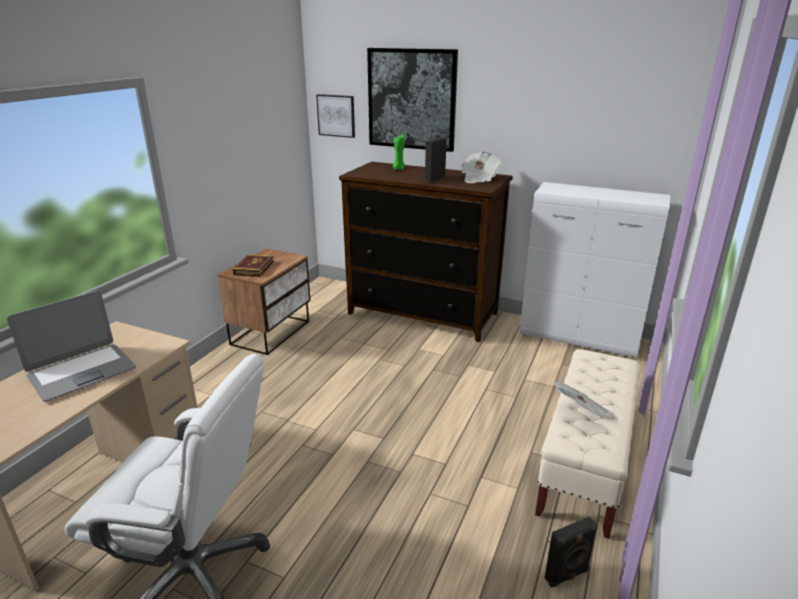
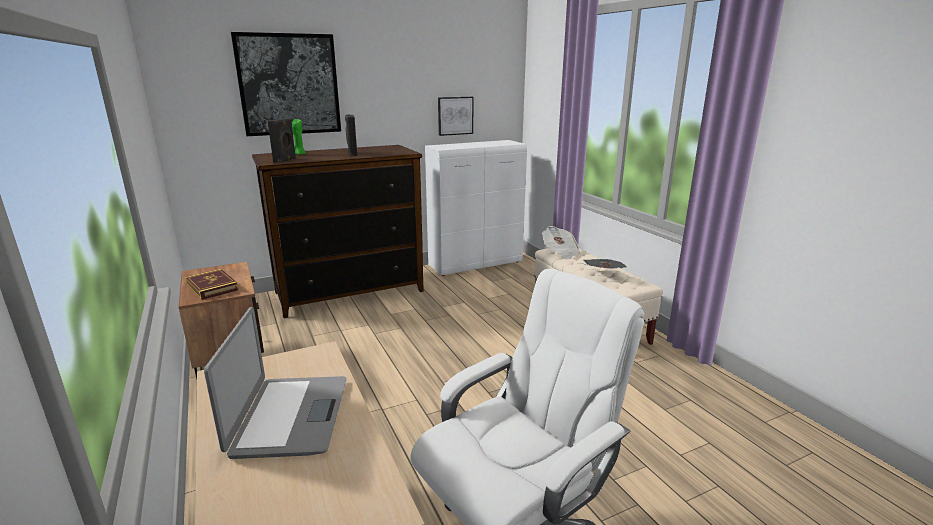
camera: 50 degrees left, 5 degrees down
(336, 115) = (194, 109): picture -> picture (455, 115)
(479, 179) = (384, 149): newspaper -> newspaper (560, 252)
(567, 575) = (668, 370): black speaker -> black speaker (285, 160)

